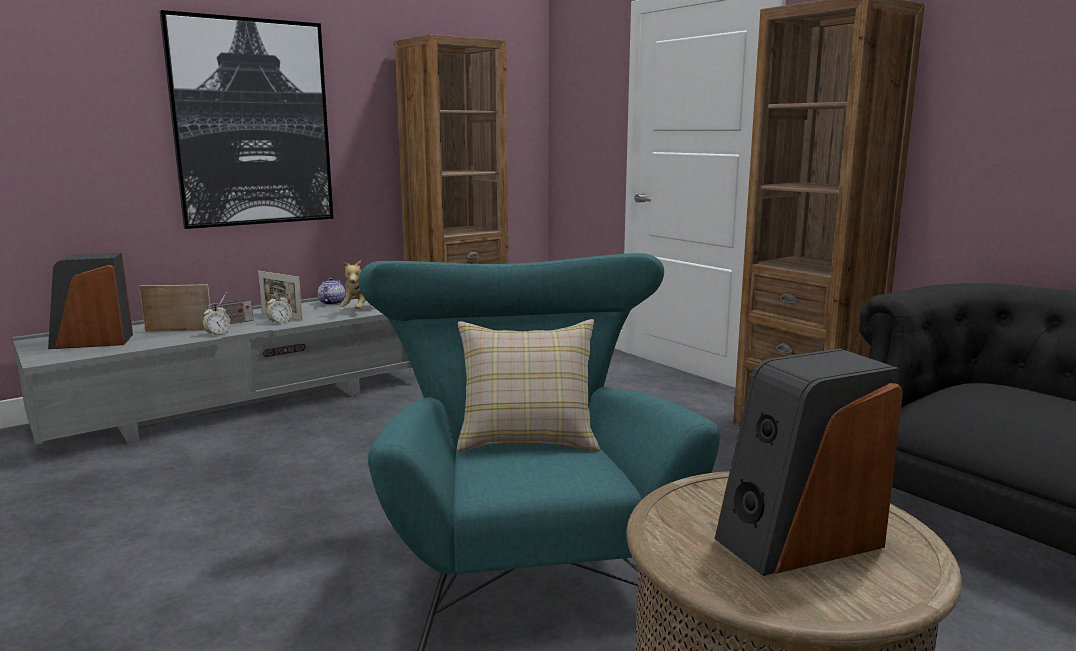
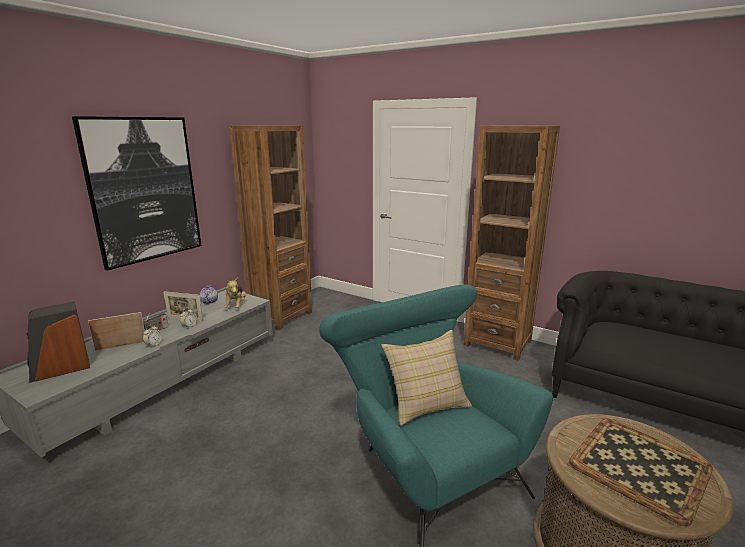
camera: 20 degrees left, 5 degrees up
(797, 540) = (641, 466): speaker -> tray

